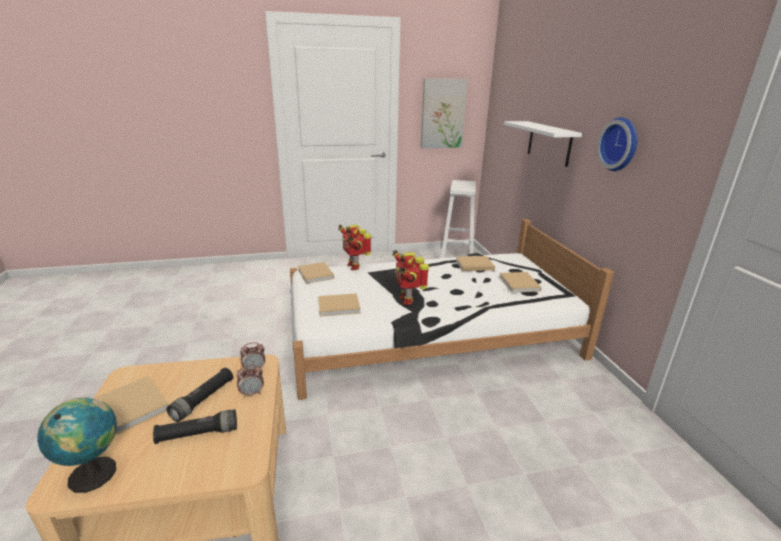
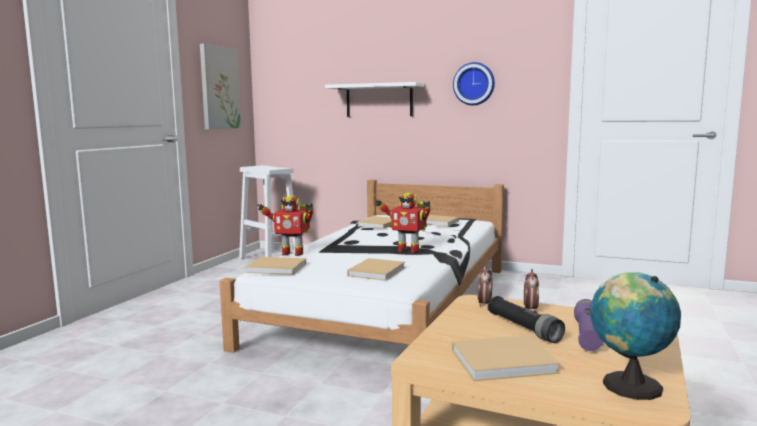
camera: 55 degrees left, 15 degrees down
(198, 434) = (587, 335): black flashlight -> purple flashlight

